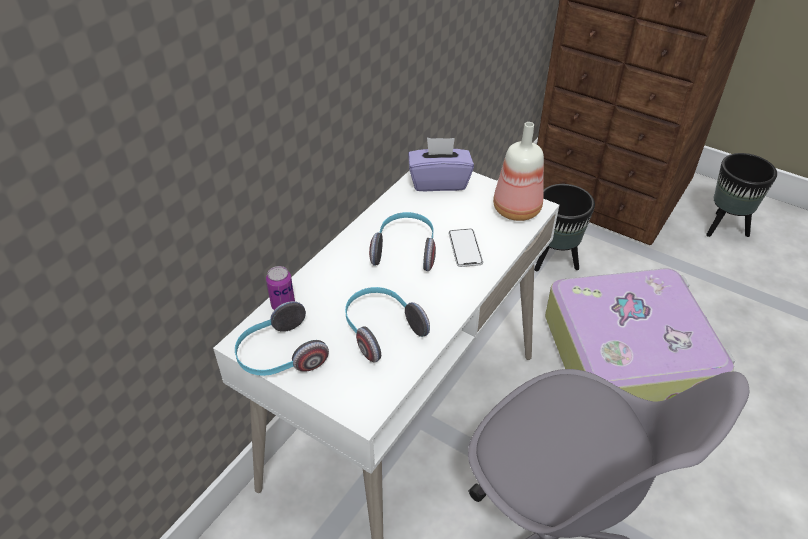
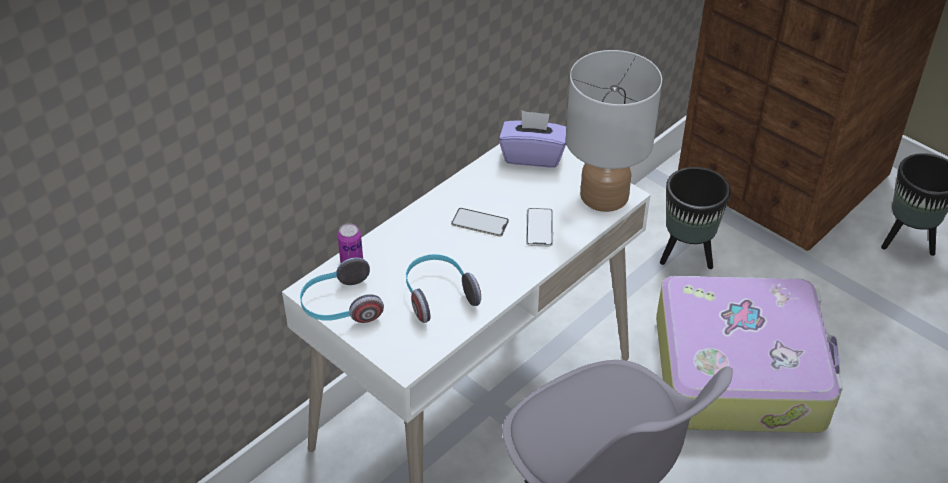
camera: 10 degrees right, 0 degrees up
(405, 250) = (480, 222): headphones -> phone
(516, 211) = (603, 196): bottle -> grey table lamp

